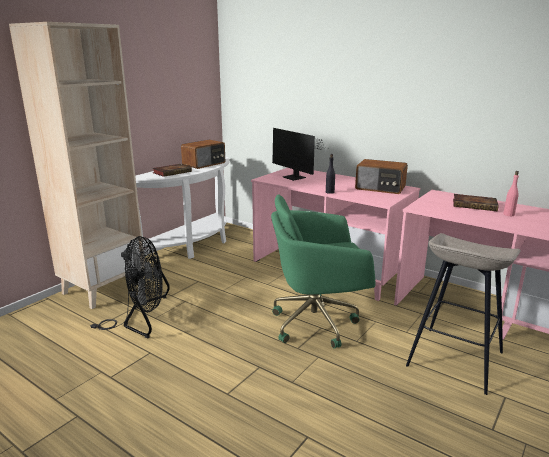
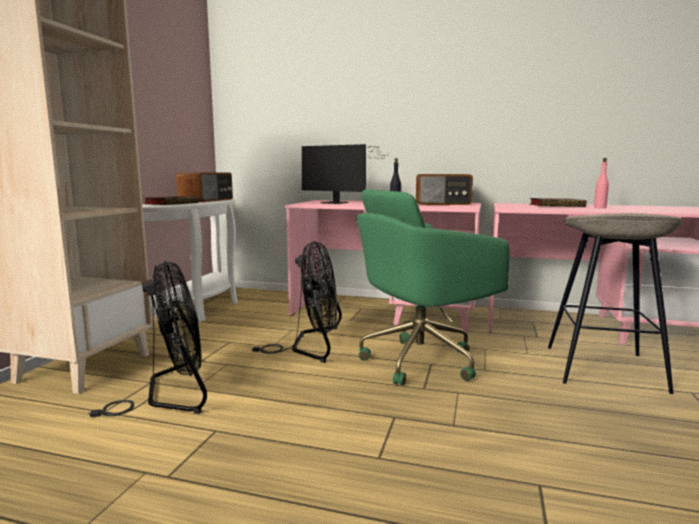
camera: 20 degrees left, 10 degrees down
(249, 293) = (310, 344): none -> black fan

